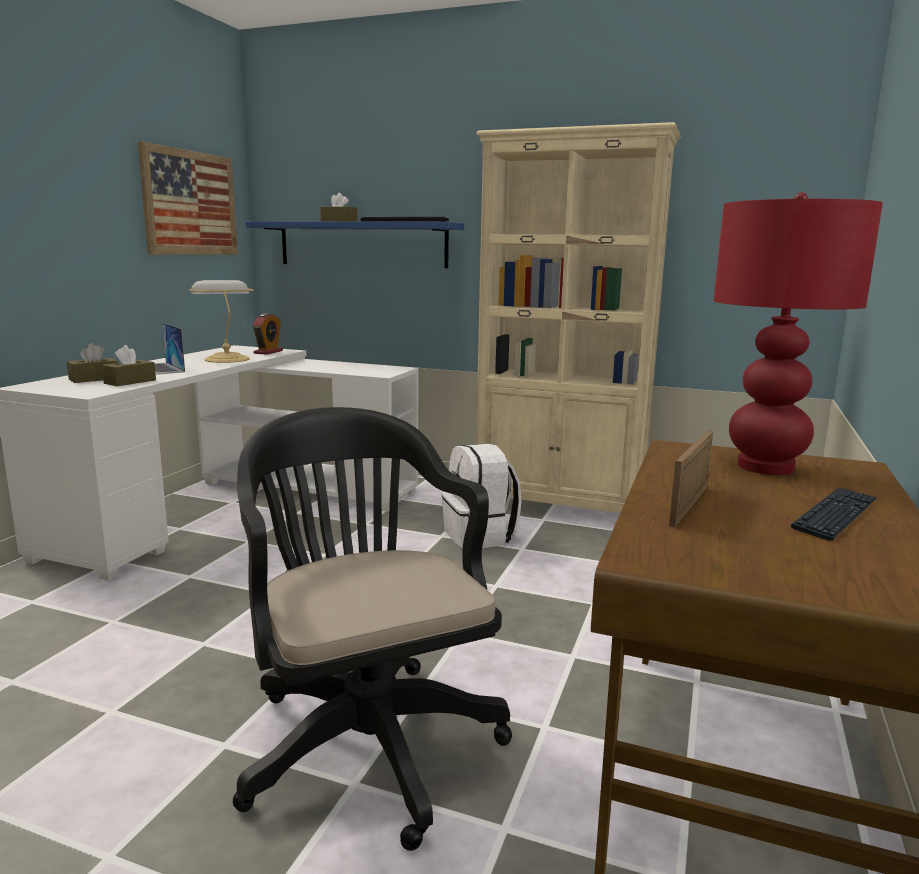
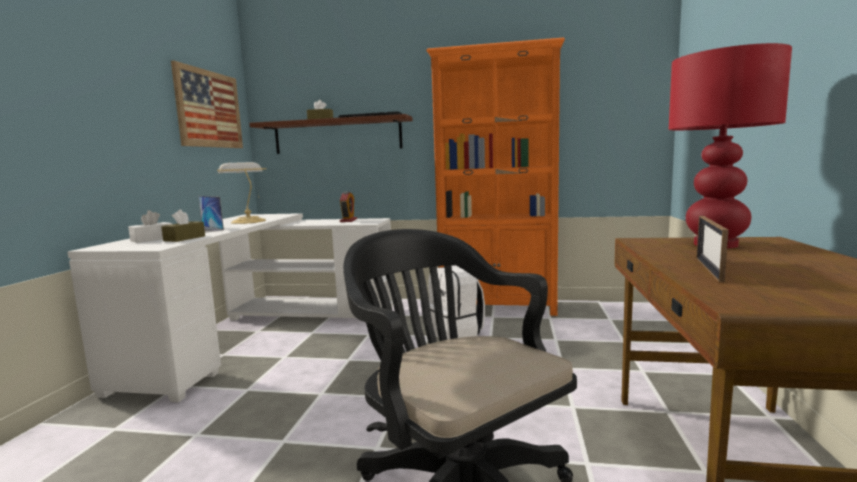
camera: 10 degrees left, 5 degrees down
(94, 379) = (152, 239): brown tissue box -> white tissue box
(268, 352) = (275, 216): alarm clock -> alarm clock (348, 220)
(362, 244) = (337, 136): blue shelf -> brown shelf
(559, 507) = (498, 307): beige bookcase -> orange bookcase
(836, 515) = (811, 264): keyboard -> none

